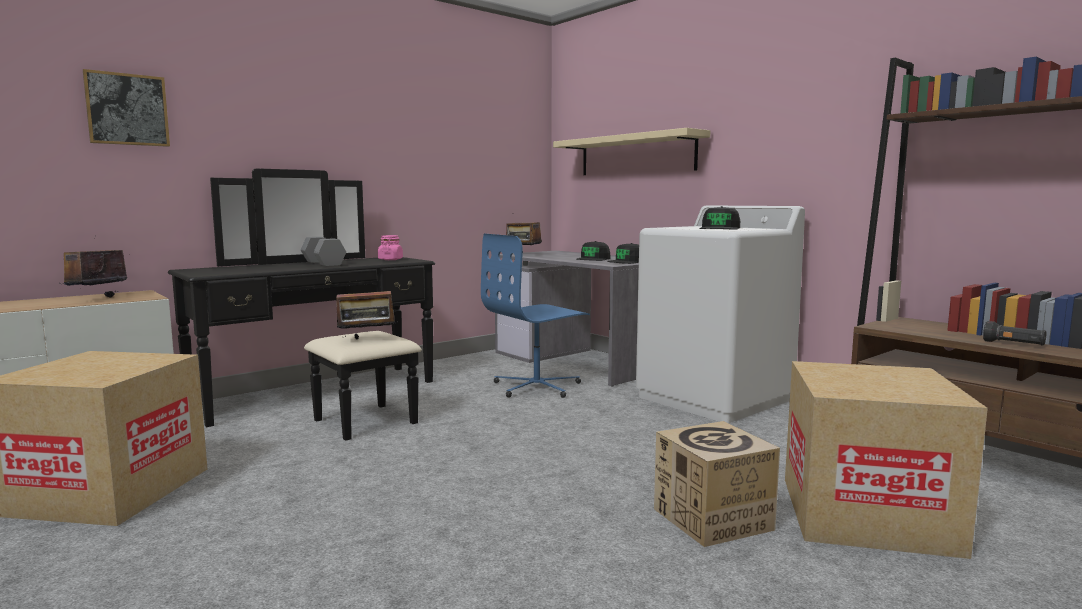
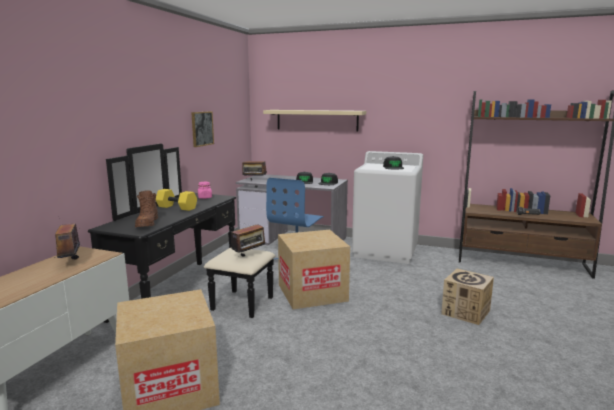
camera: 30 degrees left, 5 degrees up
(127, 109) = (53, 115): picture -> picture (202, 128)
(239, 270) = (147, 223): none -> brown boot
(322, 263) = (176, 207): grey dumbbell -> yellow dumbbell
(866, 514) = (506, 295): cardboard box -> cardboard box (312, 293)

